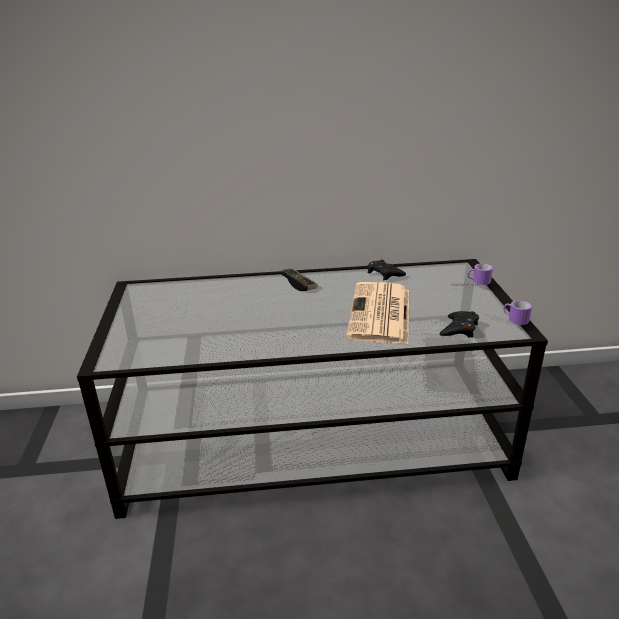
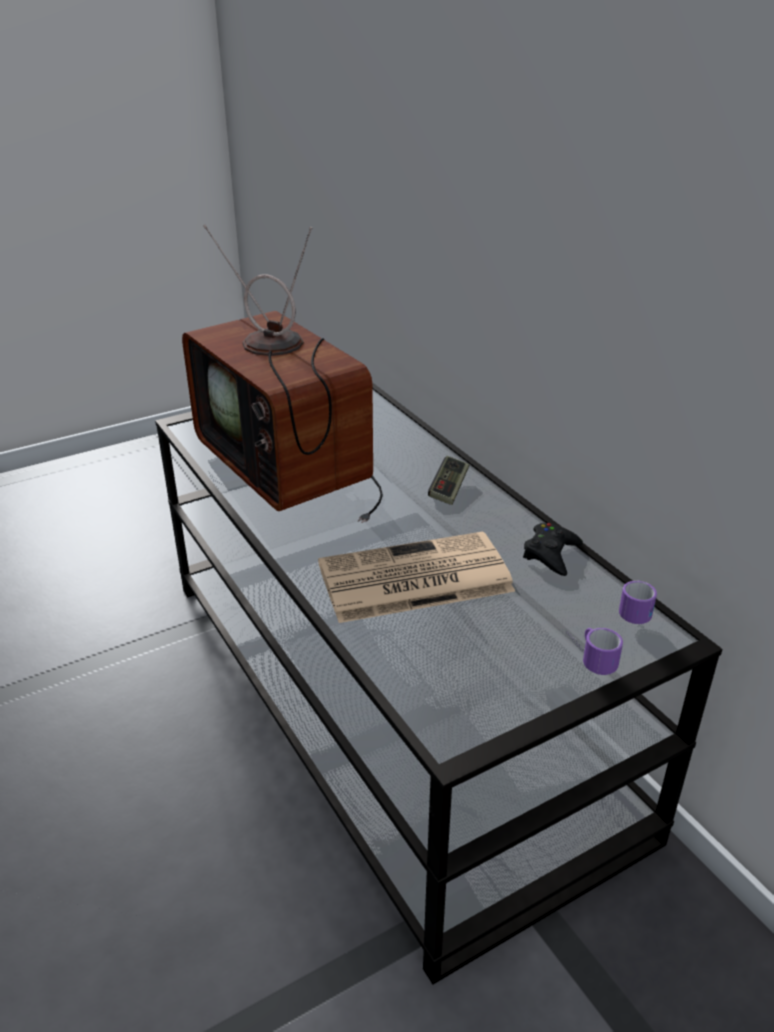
camera: 65 degrees right, 5 degrees up
(223, 329) = (291, 469): none -> television
(459, 329) = (419, 668): black game controller -> none
(506, 322) = (475, 721): mug -> mug (633, 609)

